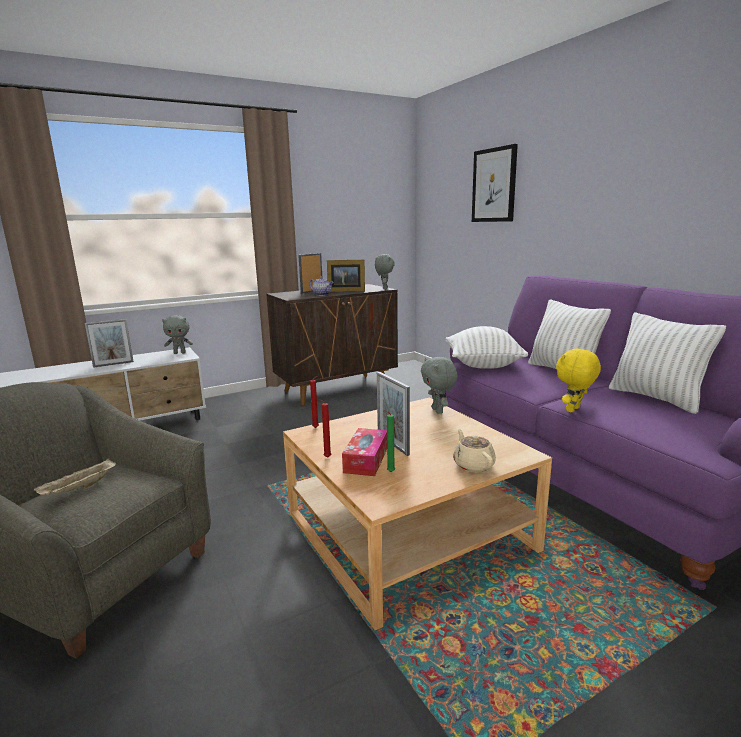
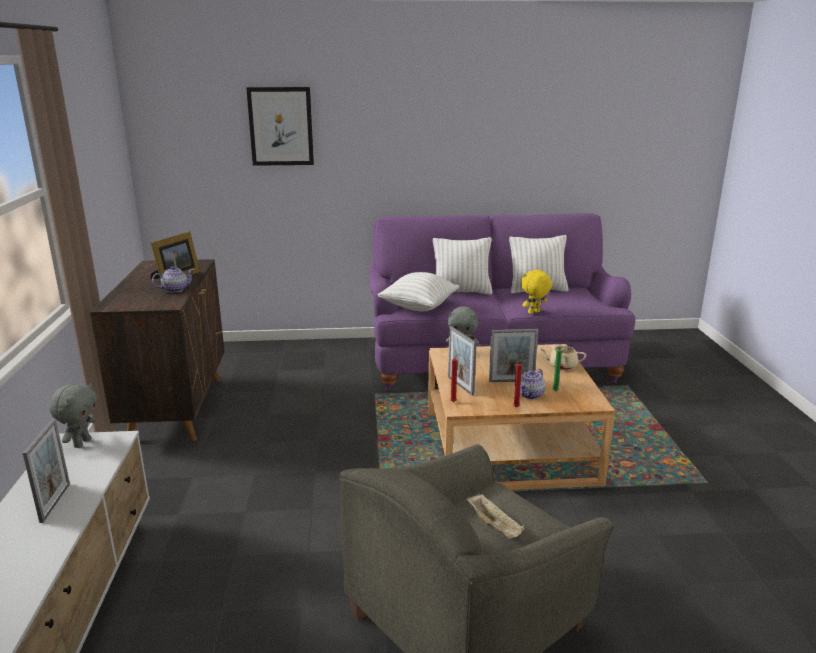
camera: 65 degrees left, 5 degrees up
(312, 291) = (136, 290): picture frame -> picture frame (460, 386)
(366, 460) = (530, 395): tissue box -> teapot
(384, 289) = (199, 262): grey plush toy -> none
(574, 410) = (534, 312): yellow plush toy -> yellow plush toy turned 75 degrees clockwise

